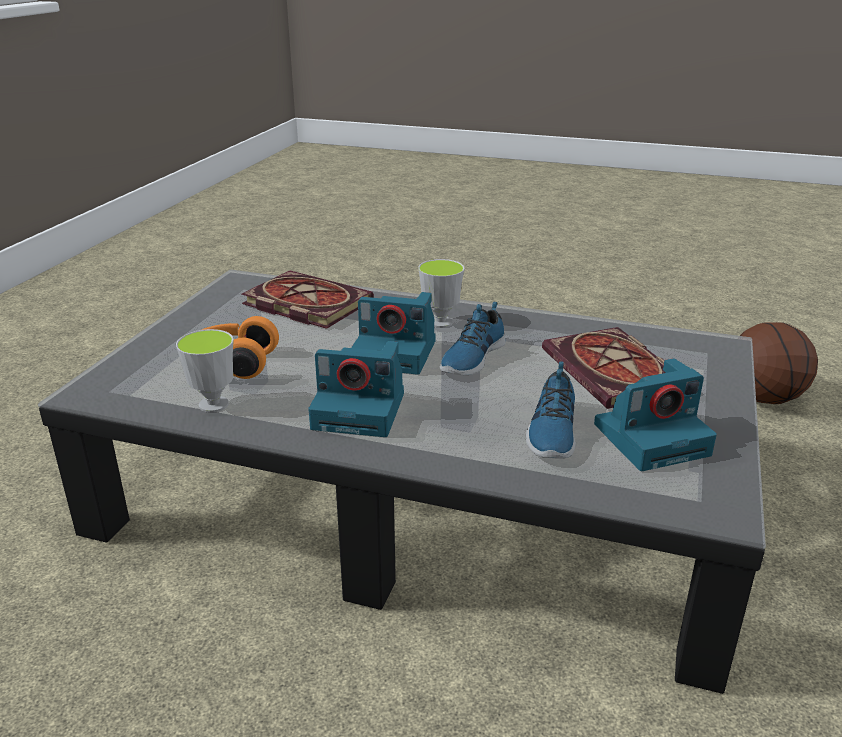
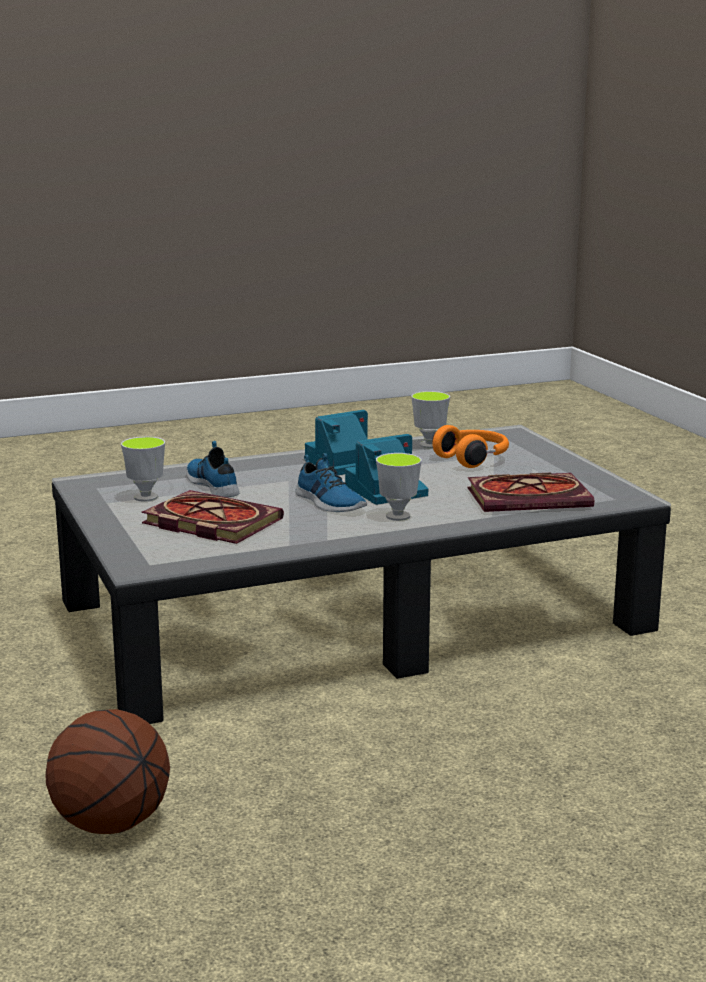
camera: 140 degrees right, 10 degrees down
(471, 357) = (329, 503): shoe -> shoe turned 150 degrees clockwise
(652, 438) = (146, 497): camera -> cup

